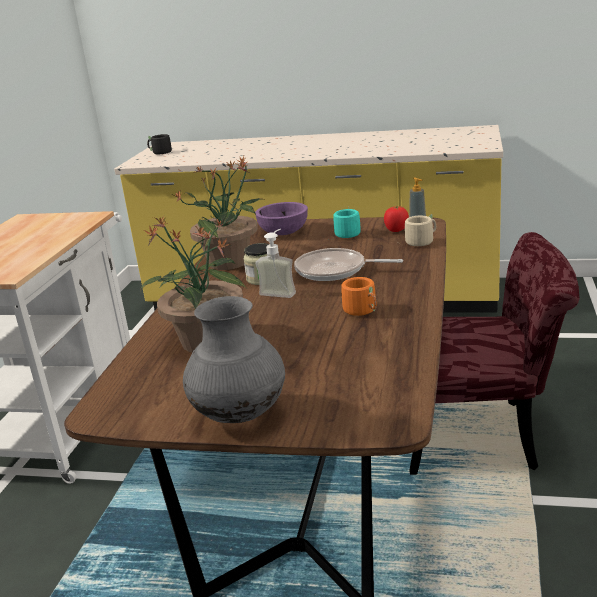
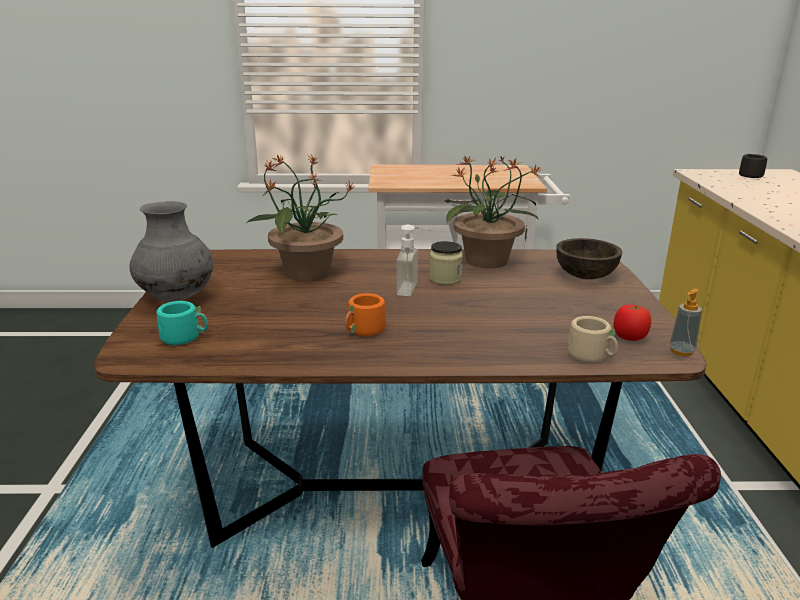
camera: 75 degrees right, 0 degrees up
(284, 232) = (586, 276): purple bowl -> brown bowl
(335, 270) = (474, 310): frying pan -> none
(346, 233) = (600, 308): turquoise mug -> turquoise mug (185, 337)

